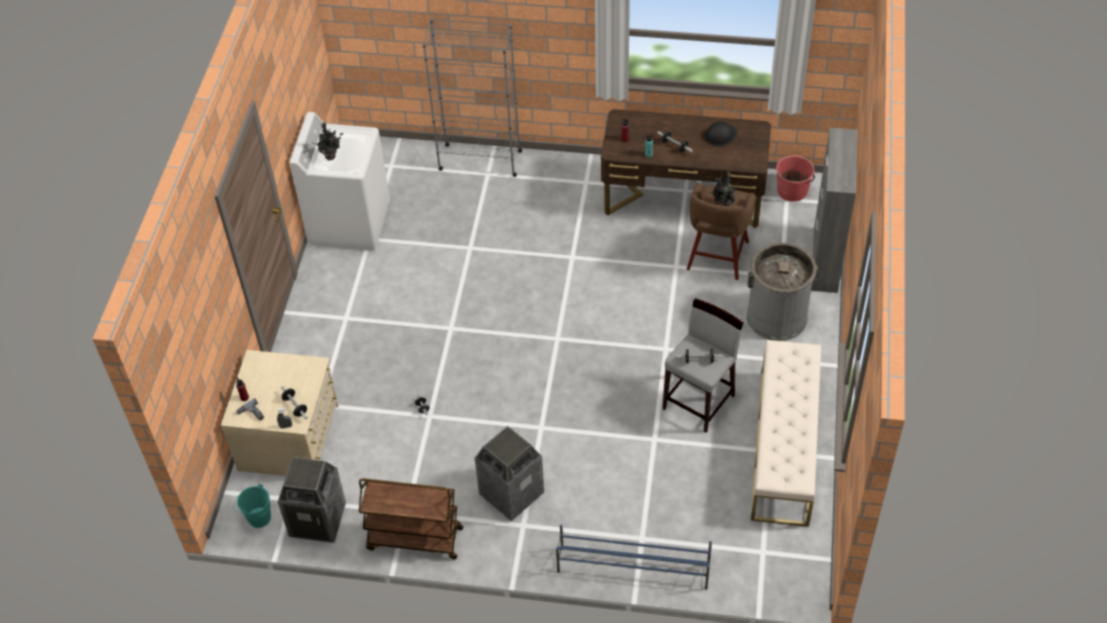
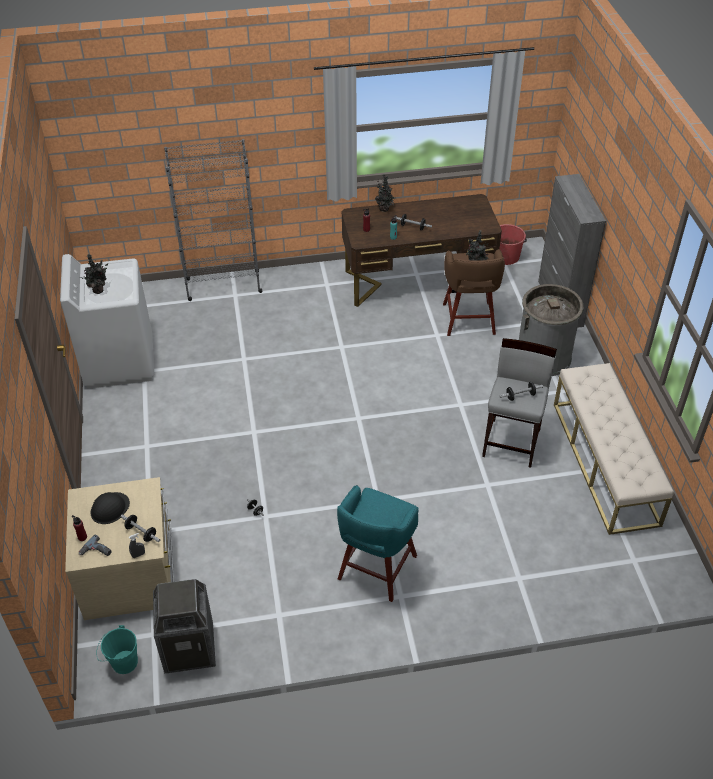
camera: 20 degrees left, 5 degrees down
(414, 539) = (297, 639): brown cart -> none
(511, 494) = (376, 569): trash can -> turquoise stool
(632, 567) = (523, 608): blue shoe rack -> none
(655, 119) = (385, 209): none -> potted plant
(720, 135) = (447, 211): black hard hat -> black hard hat (109, 508)

